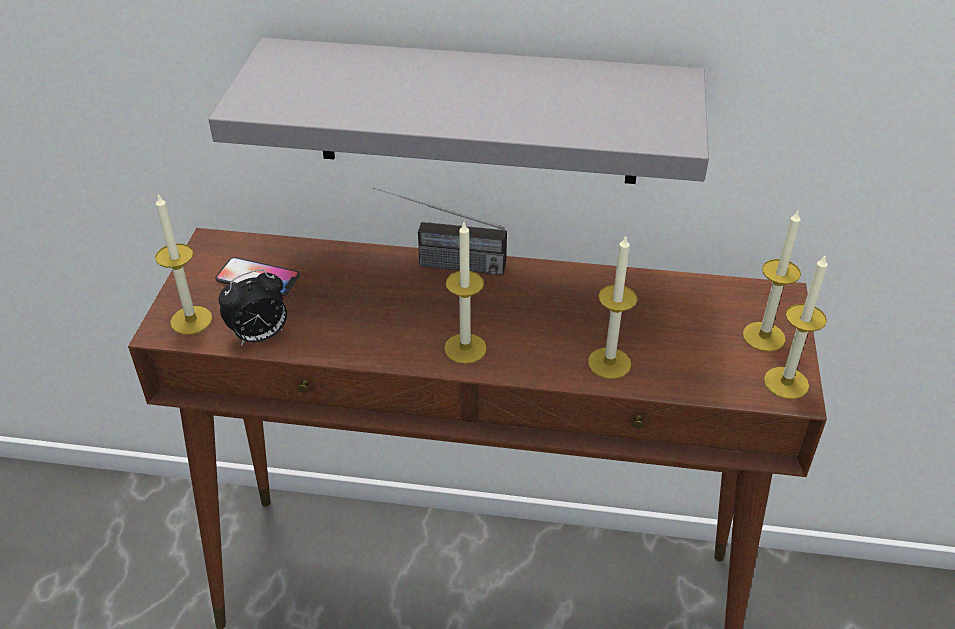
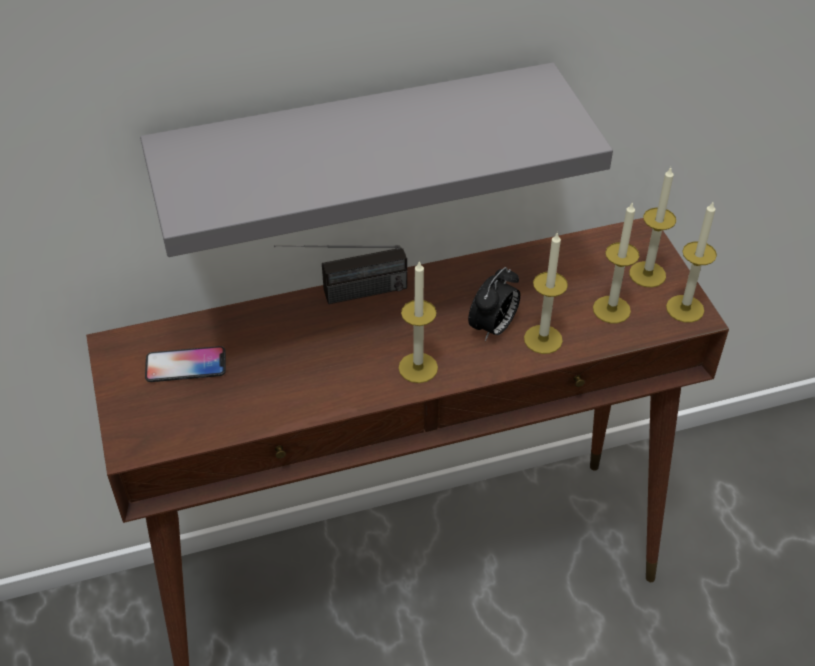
camera: 25 degrees left, 5 degrees up
(191, 320) = (151, 428): candle -> candle (611, 309)
(260, 336) = (228, 421): alarm clock -> alarm clock (493, 328)

